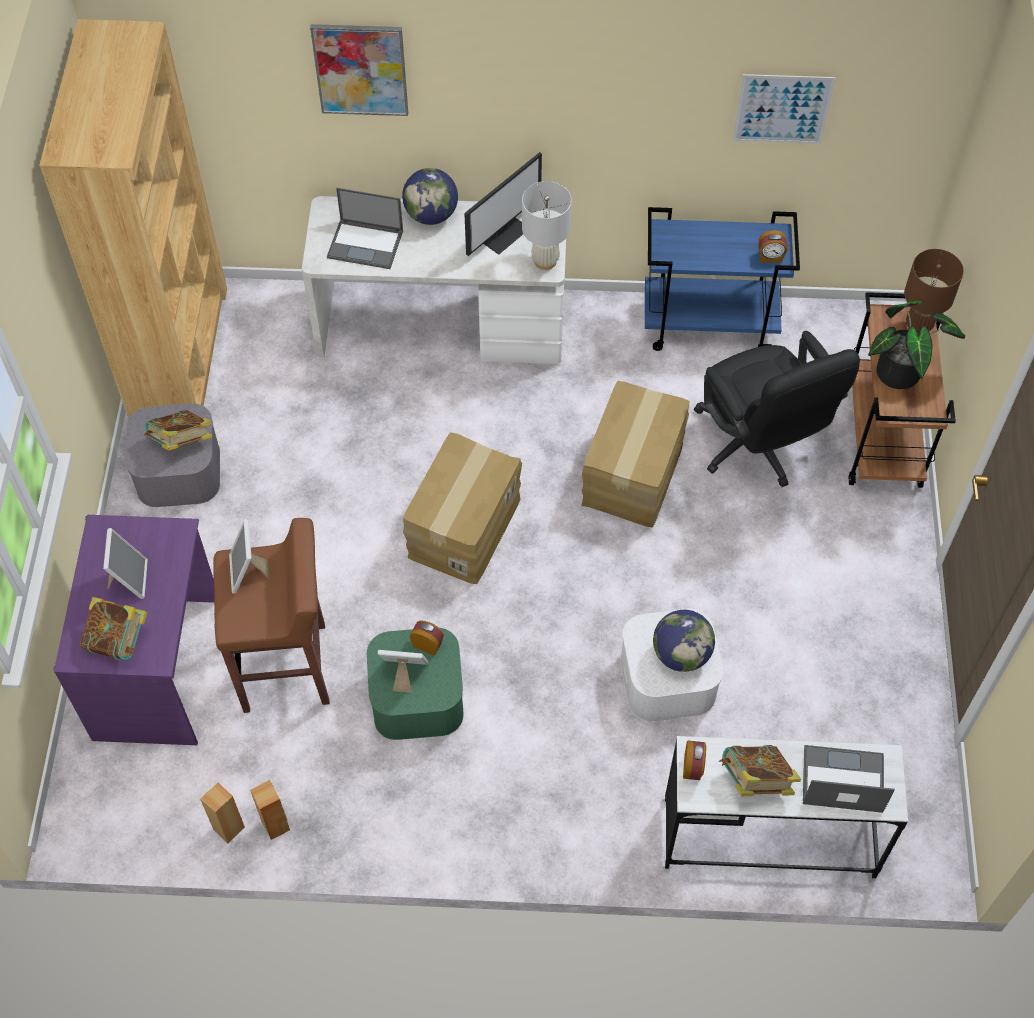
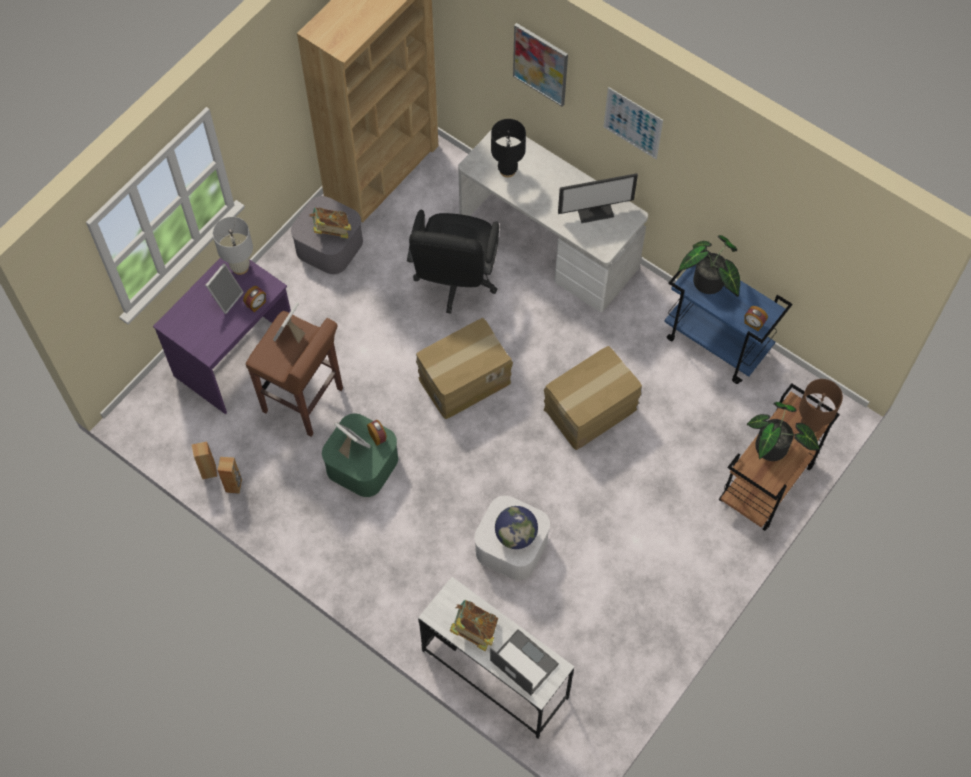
camera: 35 degrees right, 5 degrees up
(119, 640) = (196, 329): book -> none
(366, 244) = (507, 170): laptop -> black table lamp
(431, 215) = (561, 173): globe -> none
(545, 261) = (606, 244): white table lamp -> white table lamp (240, 267)
(689, 244) = (708, 285): none -> potted plant
(693, 767) = (446, 599): alarm clock -> alarm clock (256, 304)
(758, 447) = (682, 441): black office chair -> black office chair (455, 282)
(782, 109) = (791, 234): picture -> picture (632, 123)

